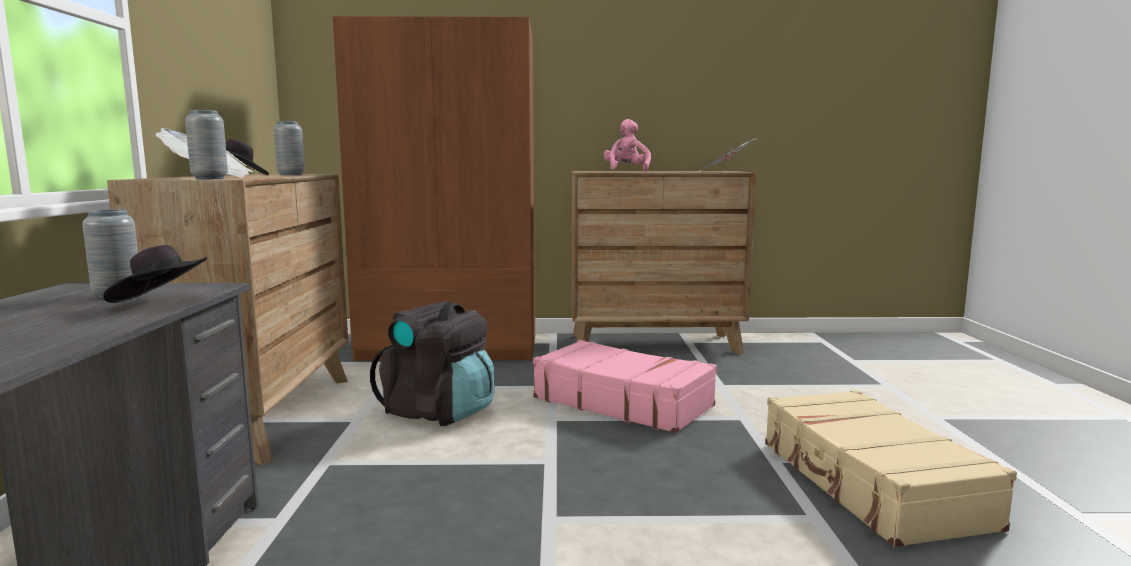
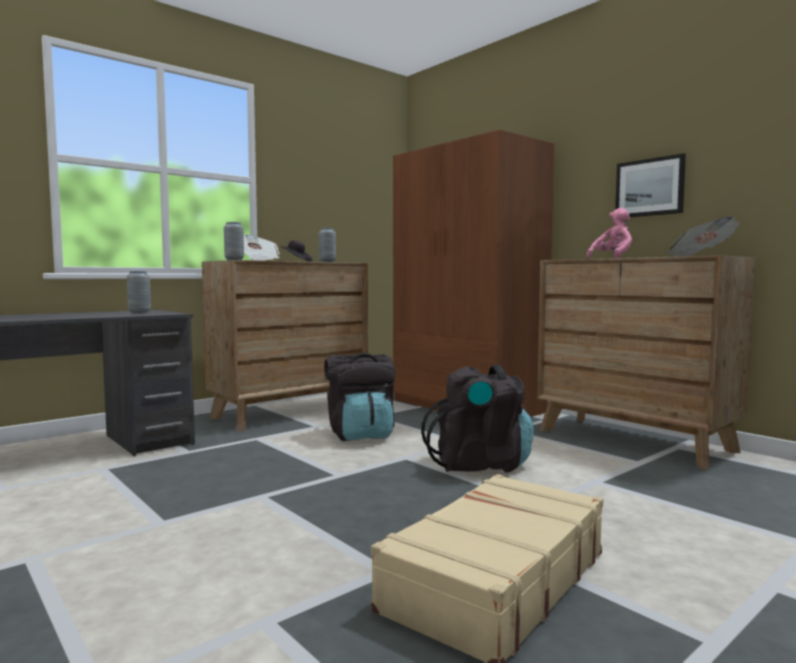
camera: 50 degrees right, 5 degrees down
(161, 302) = (130, 315): black hat -> none
(623, 402) = (480, 464): pink suitcase -> black backpack
(638, 99) = (649, 187): none -> picture

